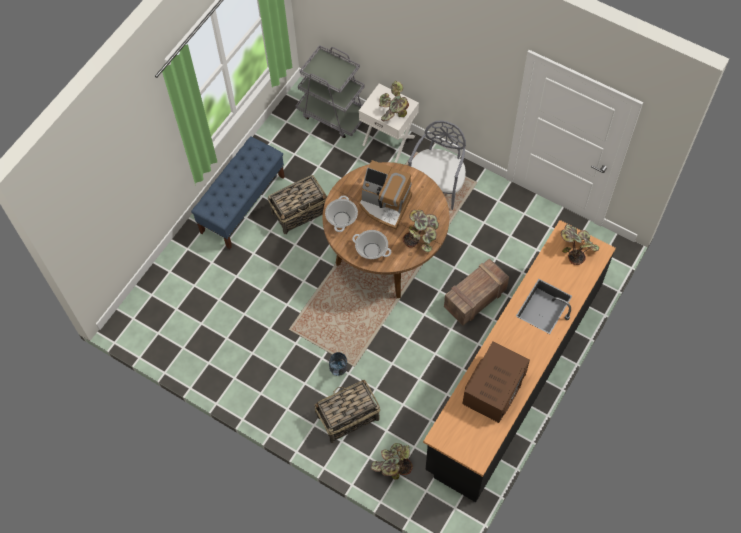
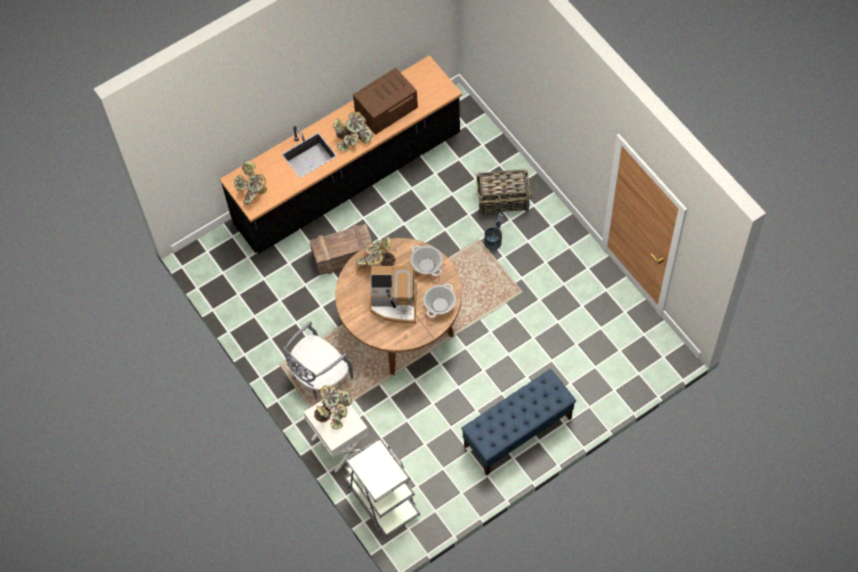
camera: 155 degrees left, 0 degrees up
(300, 212) = (464, 401): basket -> none
(384, 205) = (394, 303): coffee machine -> coffee machine turned 135 degrees clockwise
(392, 465) = (483, 152): potted plant -> potted plant (353, 138)

